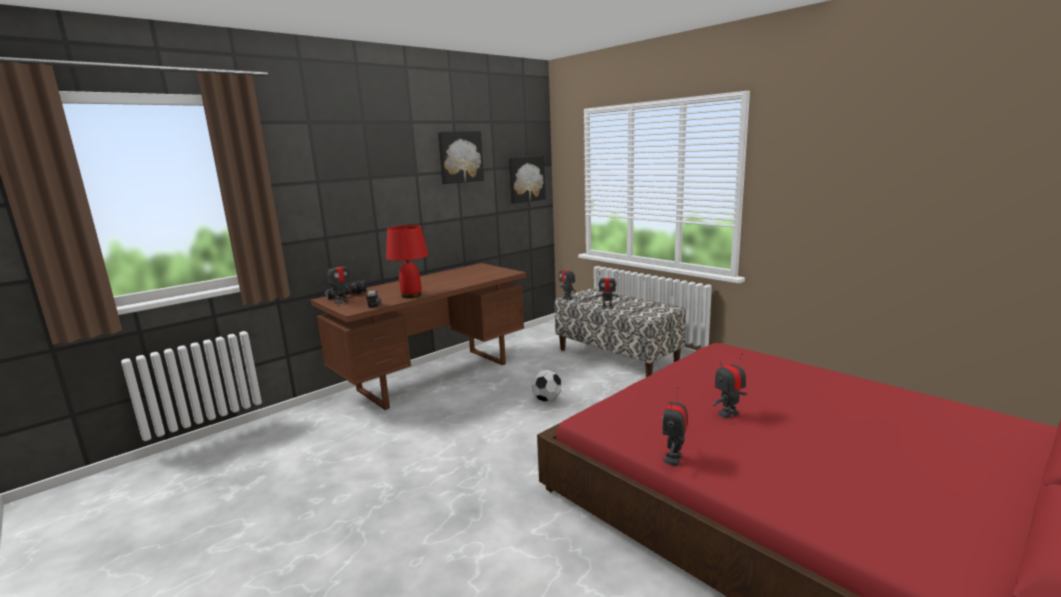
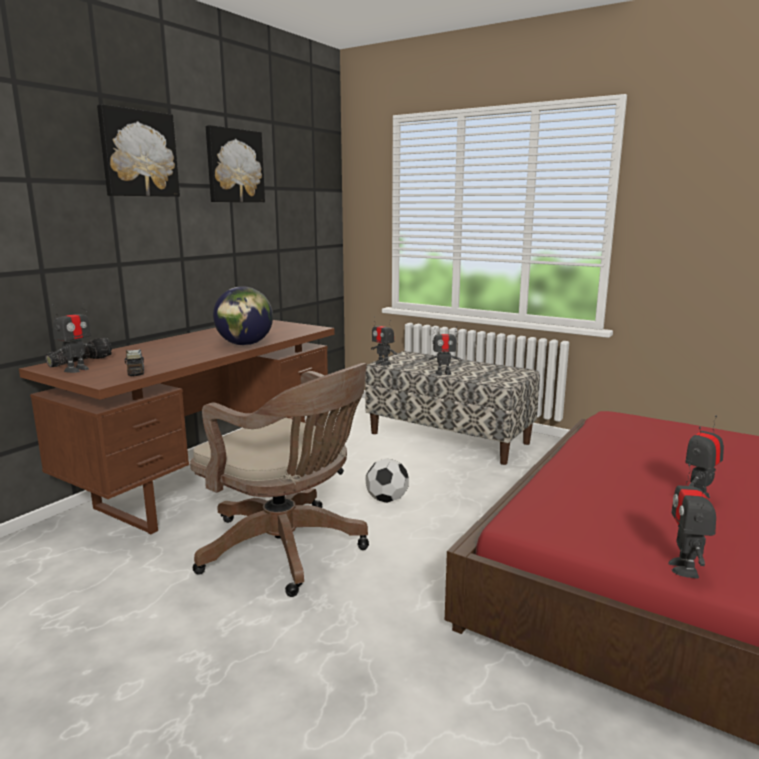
camera: 15 degrees left, 0 degrees up
(411, 295) = (187, 359): red table lamp -> none
(454, 285) = (245, 344): none -> globe
(464, 428) = (288, 550): none -> brown office chair
(526, 179) = (313, 206): picture -> picture (138, 154)

